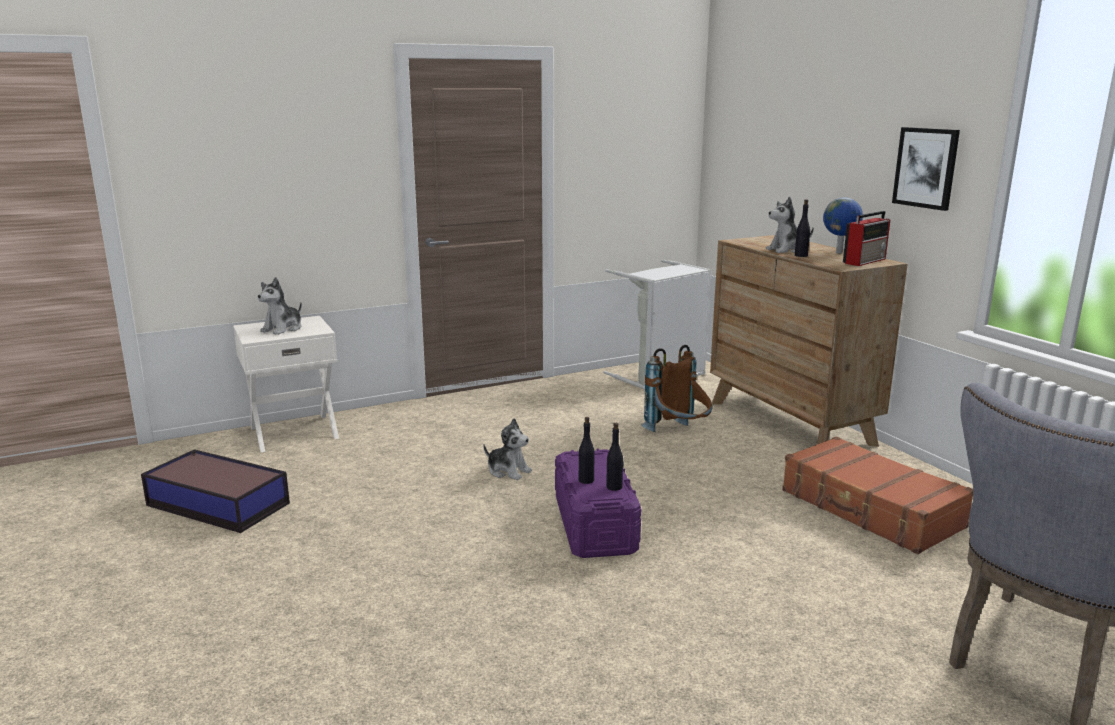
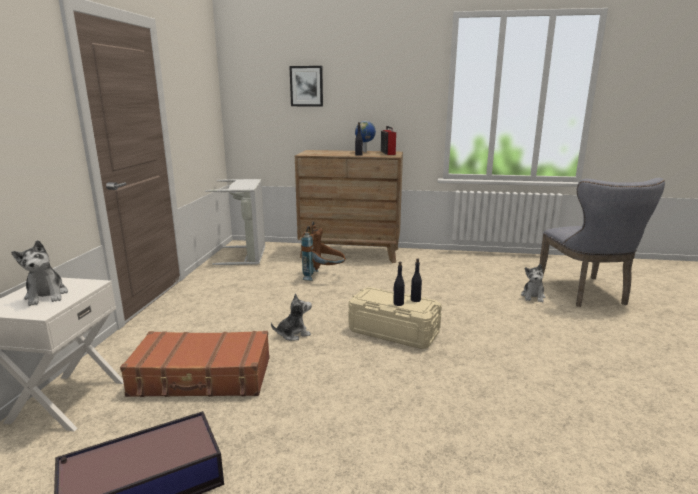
camera: 55 degrees left, 0 degrees up
(595, 524) = (393, 332): purple storage box -> beige storage box
(788, 250) = (343, 154): plush toy -> plush toy (533, 296)
(870, 509) = (450, 272): brown suitcase -> brown suitcase (202, 377)
(926, 168) = (405, 101): picture -> picture (306, 86)

